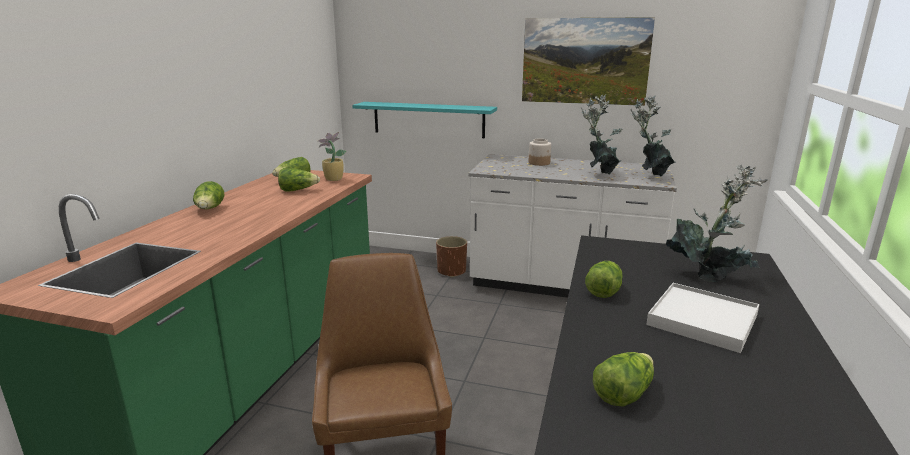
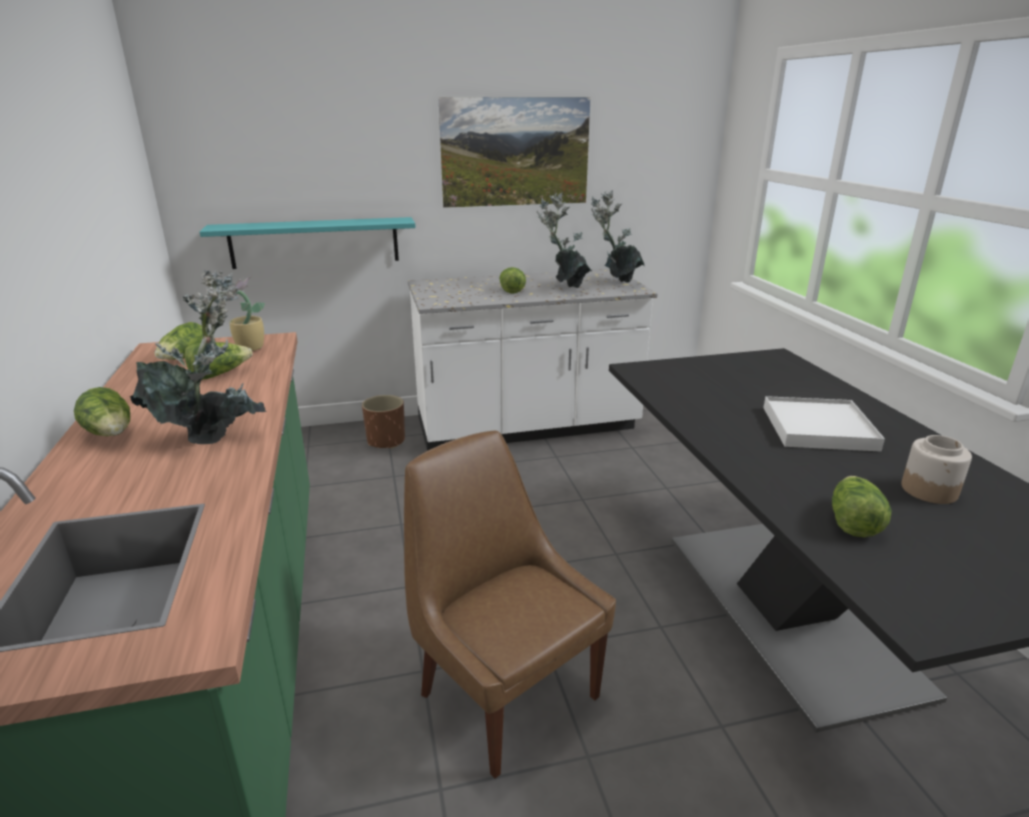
camera: 30 degrees left, 5 degrees up
(539, 163) = (484, 284): jar -> jar (929, 490)
(603, 290) = (706, 420): lettuce -> lettuce (511, 290)
(709, 276) = (769, 381): potted plant -> potted plant (212, 435)

